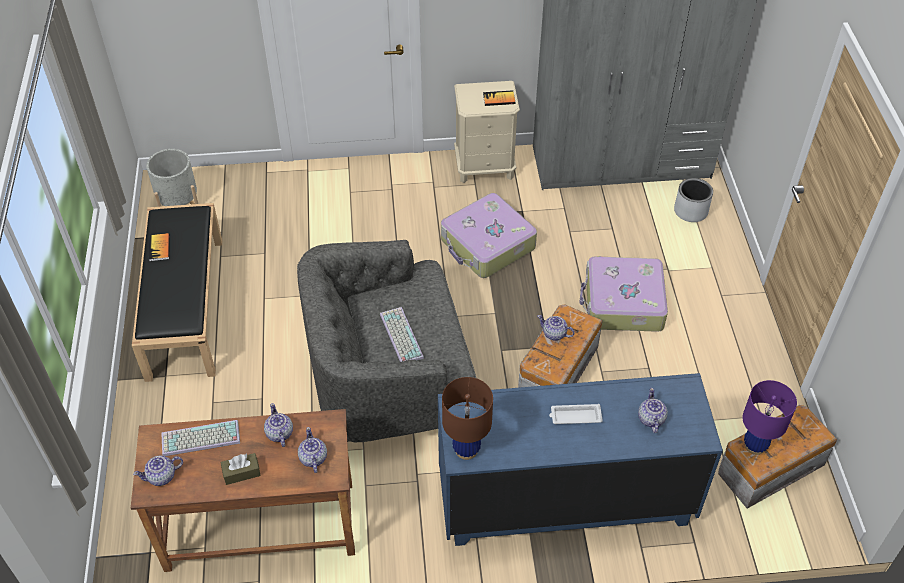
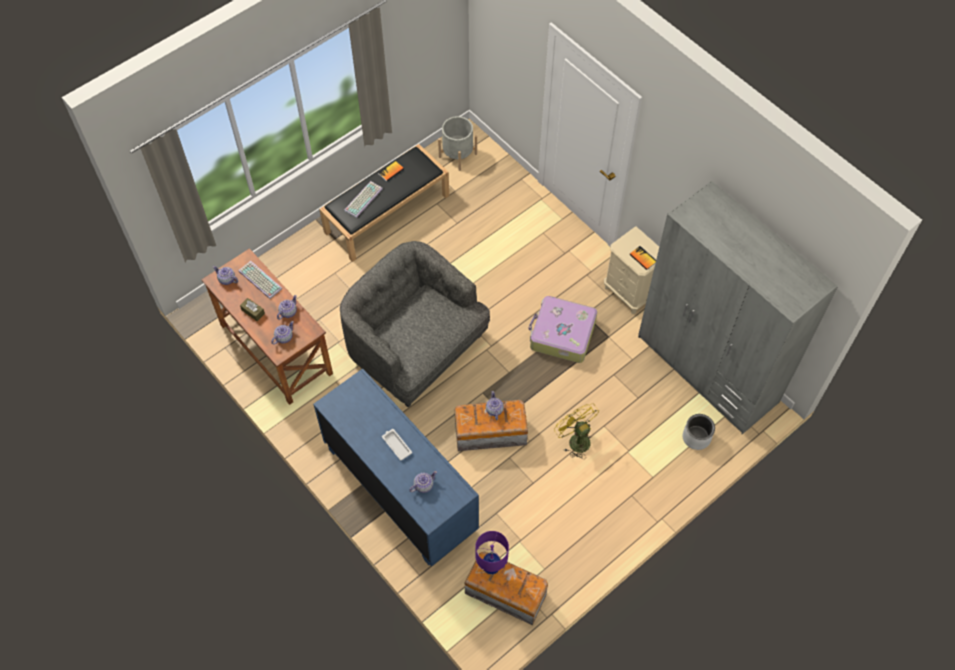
camera: 55 degrees right, 10 degrees up
(400, 335) = (413, 328): keyboard -> keyboard (363, 199)
(466, 449) = (335, 404): brown table lamp -> none
(622, 303) = (575, 439): suitcase -> yellow fan

